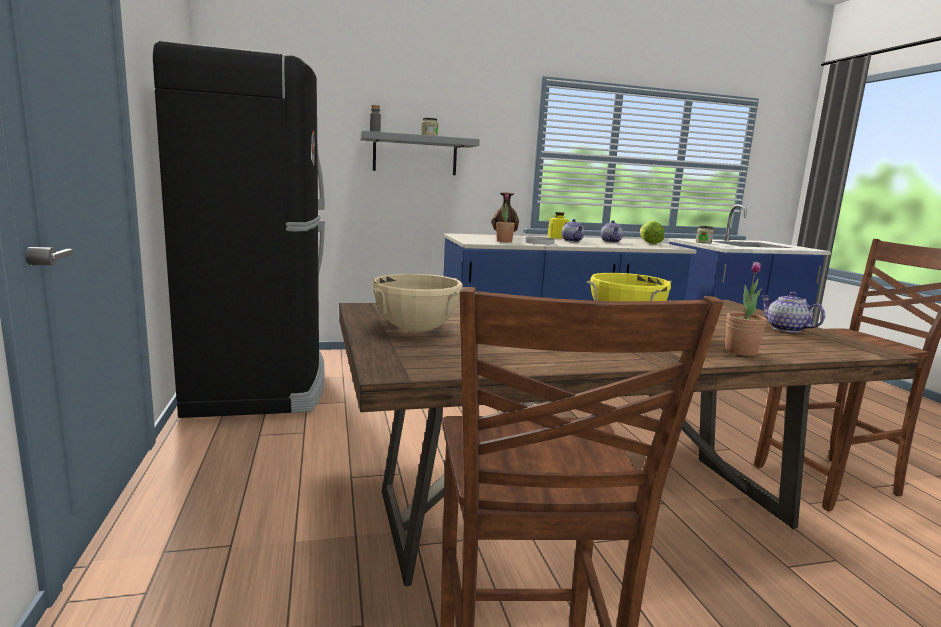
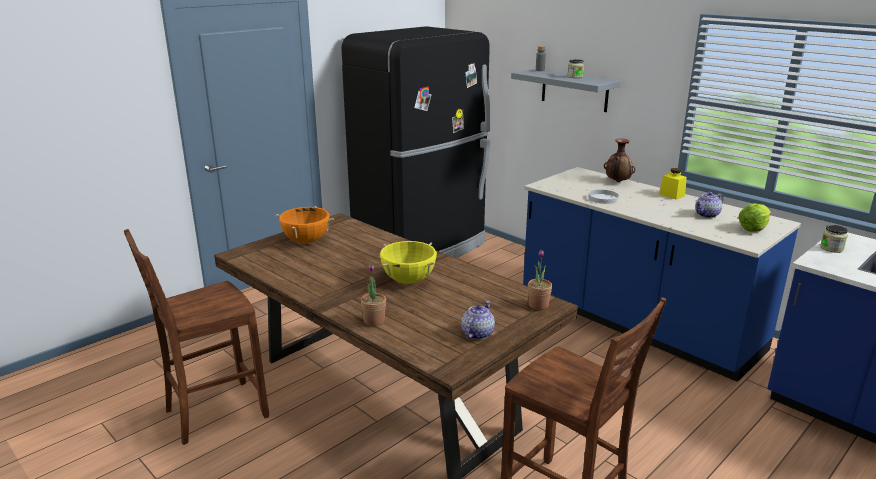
camera: 60 degrees right, 10 degrees up
(416, 330) = (306, 241): beige cooking pot -> orange cooking pot
(504, 241) = (575, 189): potted plant -> potted plant (538, 305)
(572, 241) = (659, 204): teapot -> none

